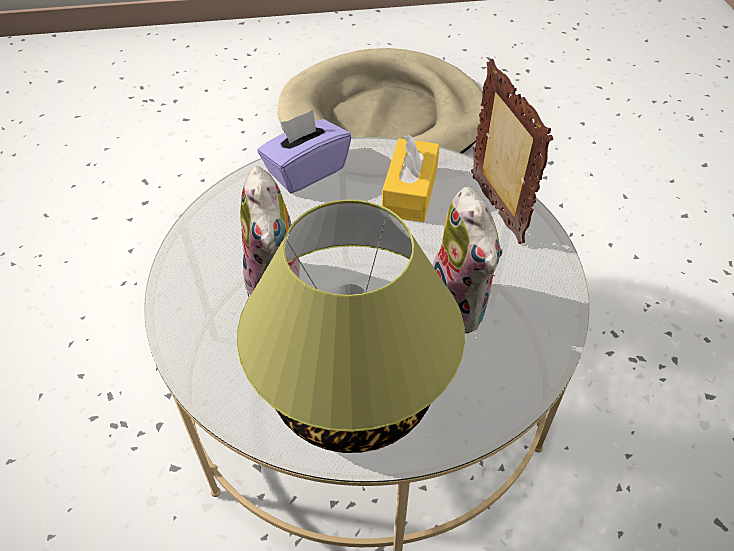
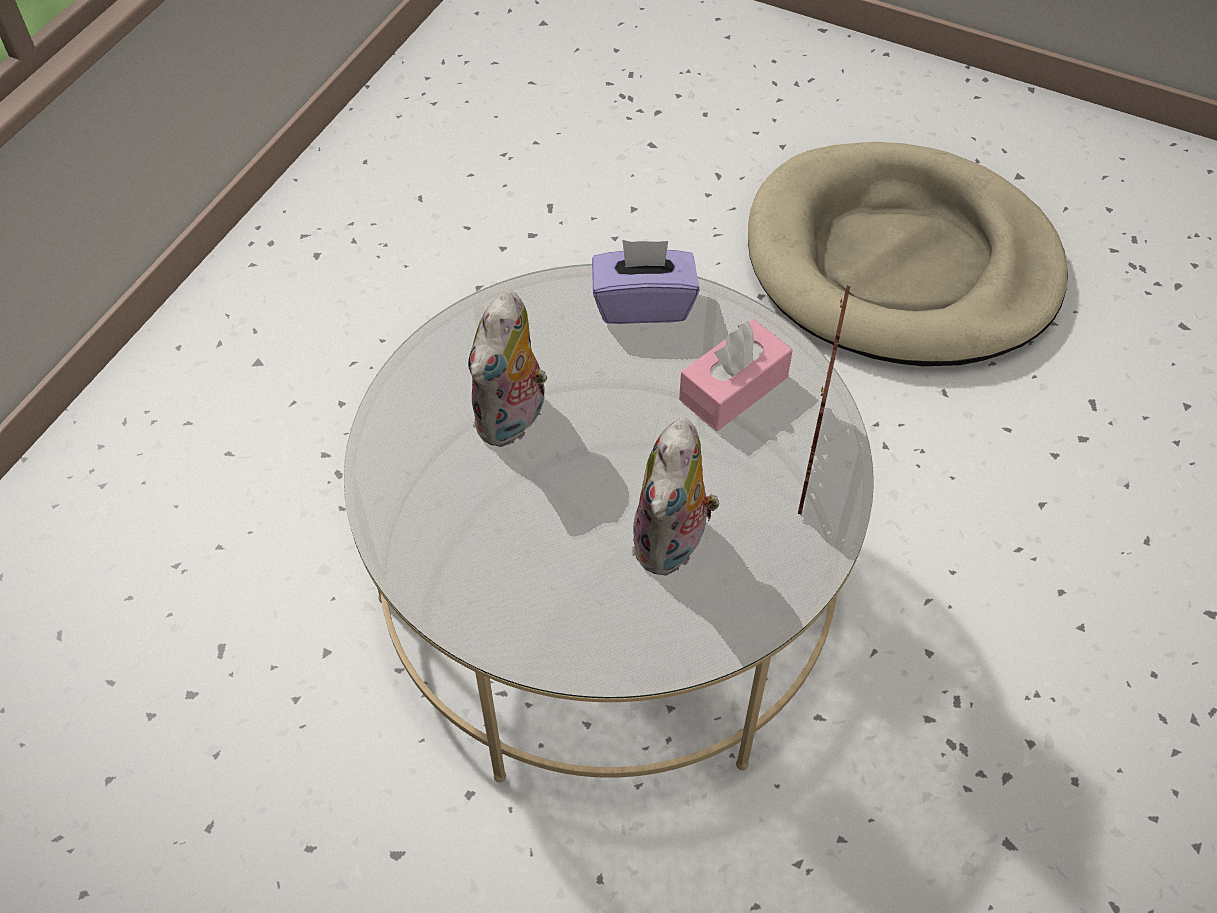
camera: 35 degrees right, 5 degrees up
(352, 391) = (496, 562): table lamp -> none
(410, 192) = (733, 388): yellow tissue box -> pink tissue box

